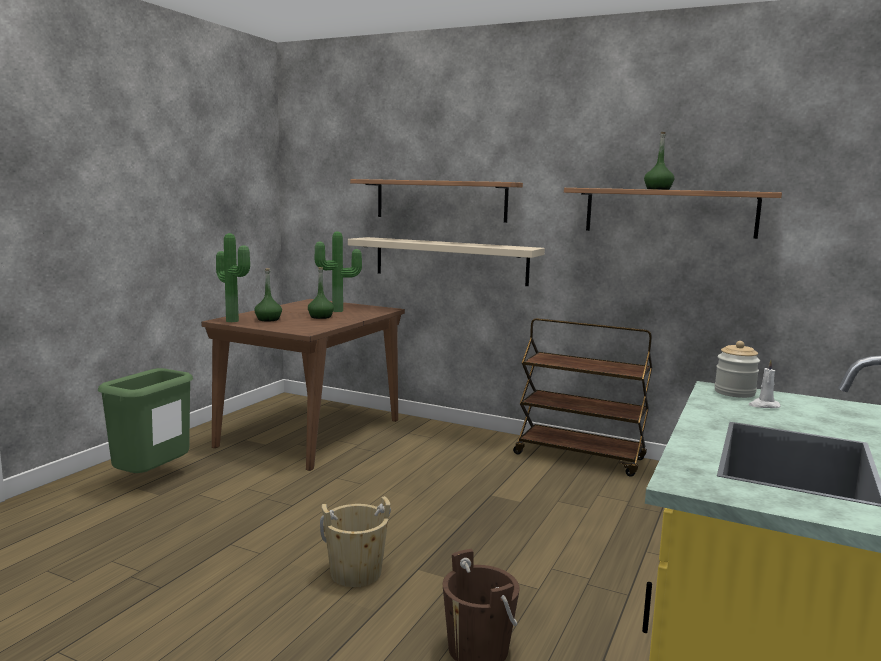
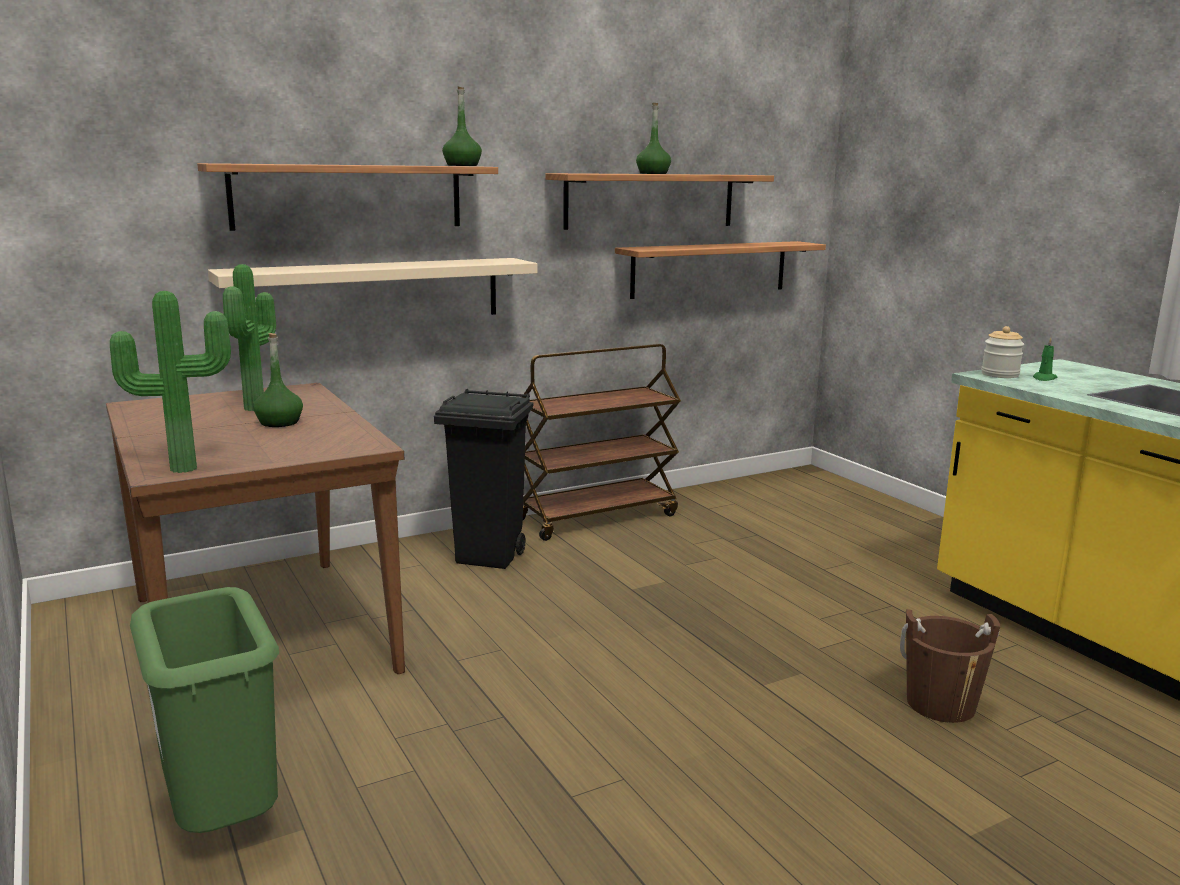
camera: 55 degrees left, 5 degrees up
(268, 319) = (227, 449): green bottle -> green bottle (462, 165)
(356, 573) = (740, 724): beige bucket -> none
(467, 448) = (489, 557): none -> black trash can
(732, 276) = (710, 269): none -> shelf
(763, 405) = (1044, 378): white candle -> green candle

